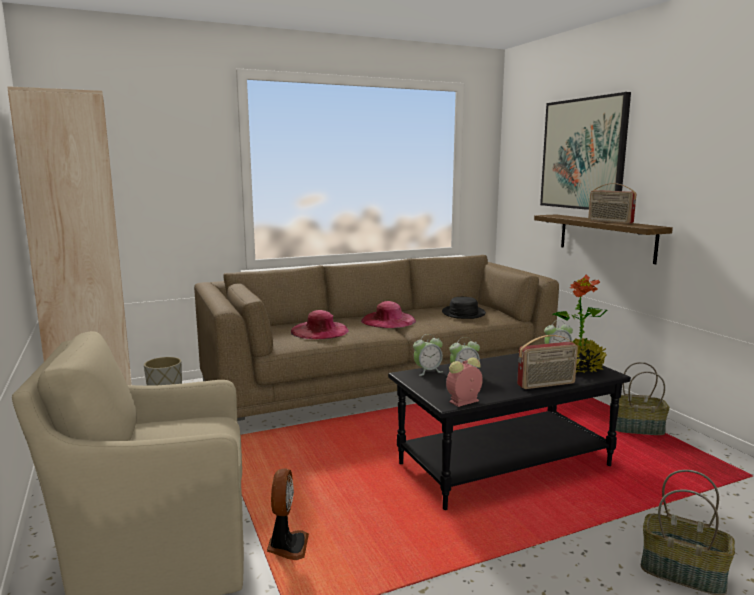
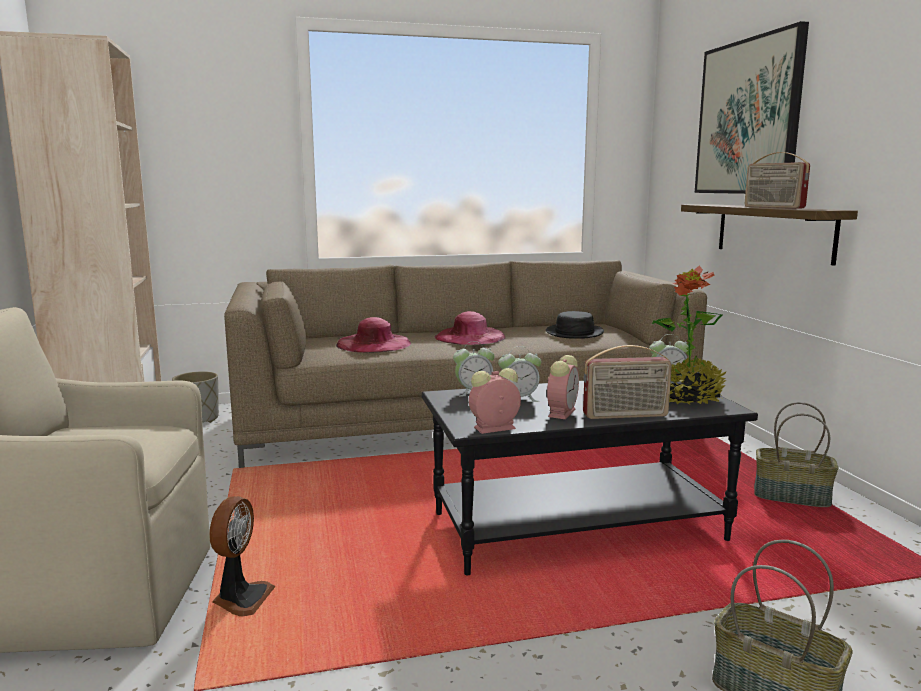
camera: 10 degrees right, 0 degrees up
(501, 384) = (561, 412): none -> alarm clock

